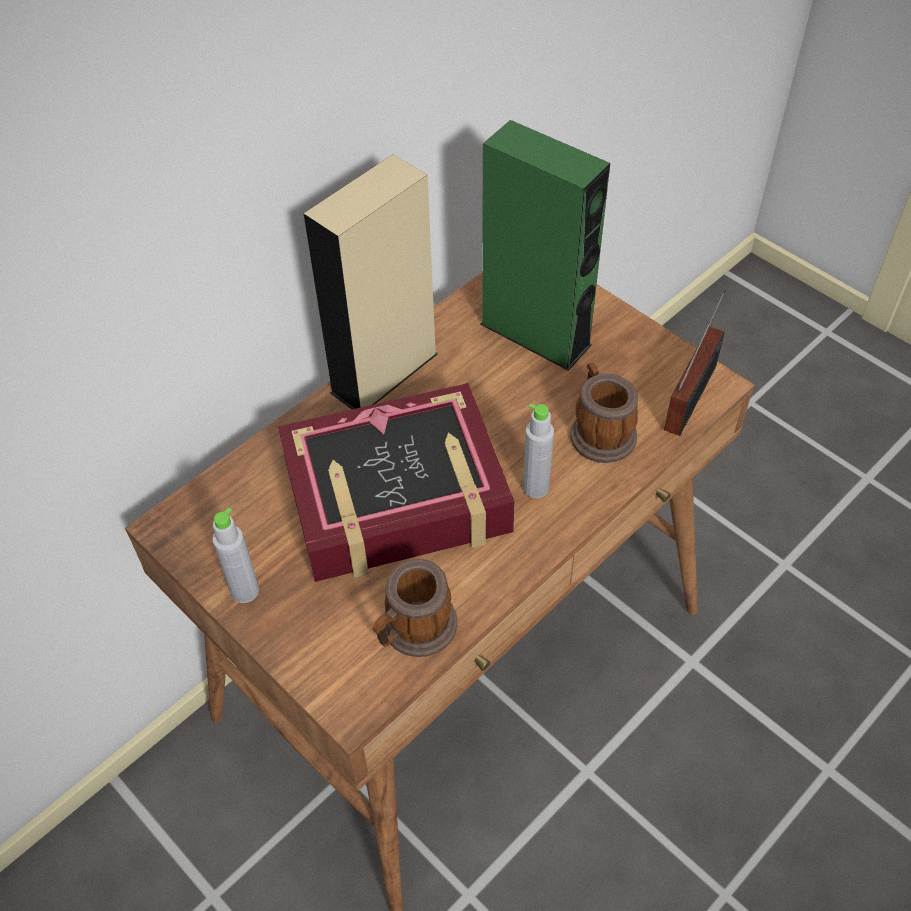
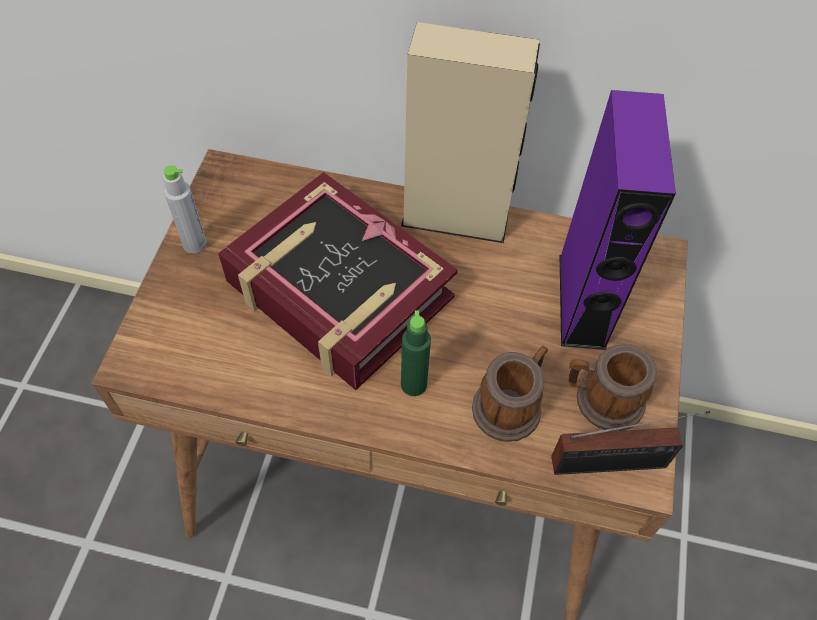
camera: 55 degrees right, 5 degrees up
(413, 630) = (219, 368): mug -> mug (601, 399)
(535, 334) = (582, 301): green speaker -> purple speaker
(535, 487) = (413, 384): grey bottle -> green bottle

